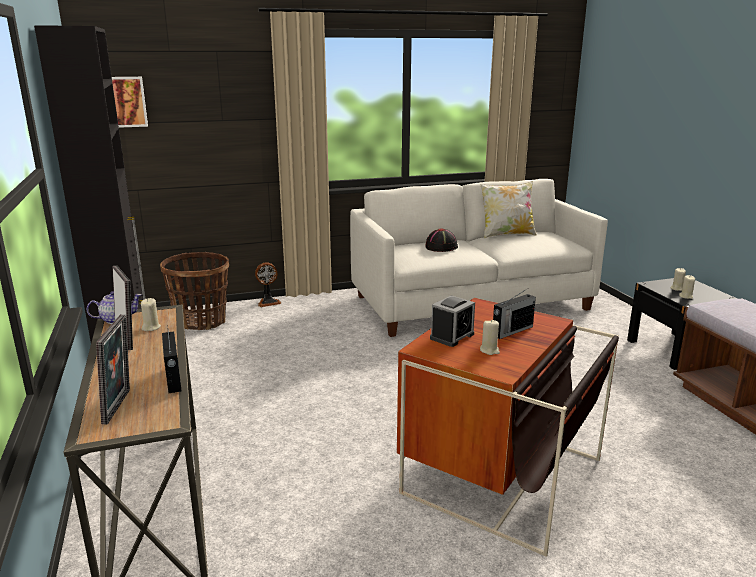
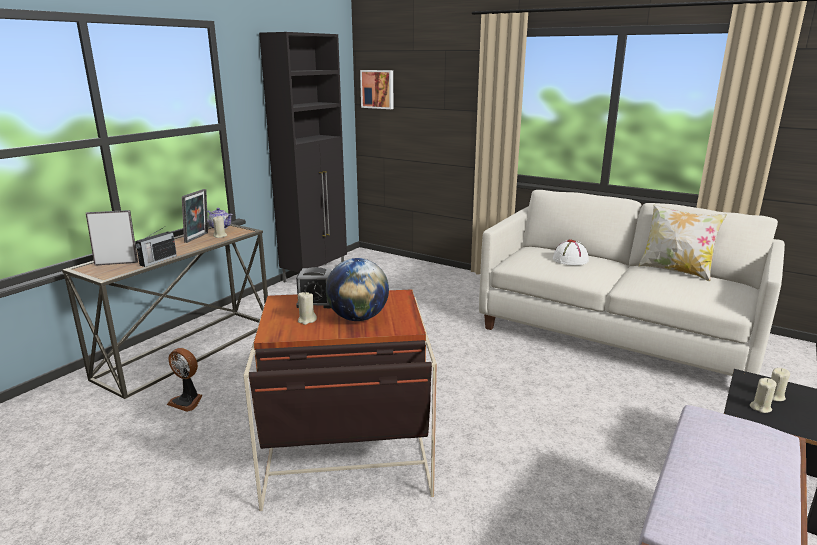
camera: 50 degrees right, 0 degrees up
(120, 406) = (117, 263): picture frame -> picture frame turned 150 degrees counterclockwise
(201, 321) = (393, 268): basket -> none
(268, 302) = (456, 272): fan -> fan (187, 401)
(441, 247) = (570, 260): black hat -> white hat
(511, 331) = (358, 318): radio -> globe

